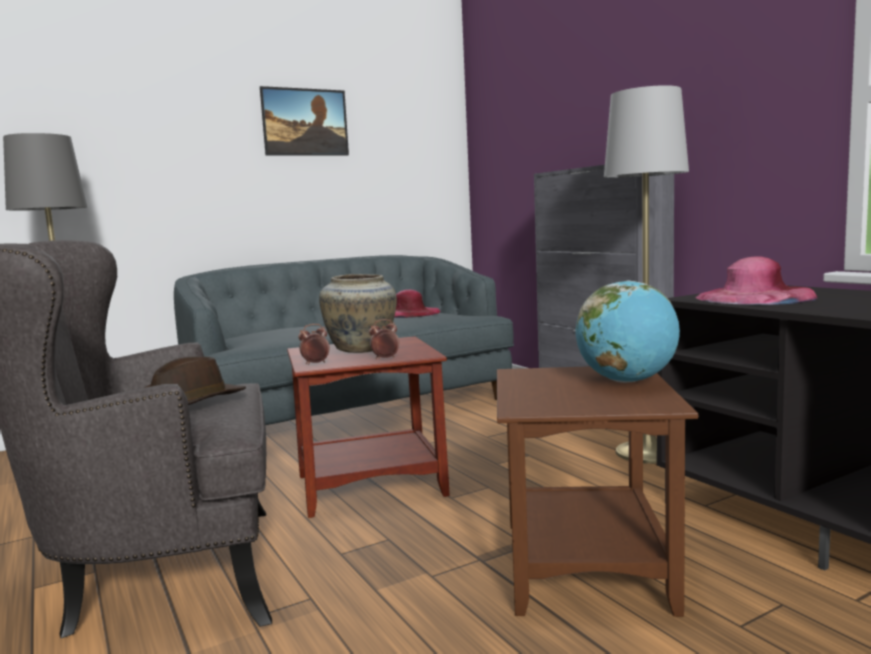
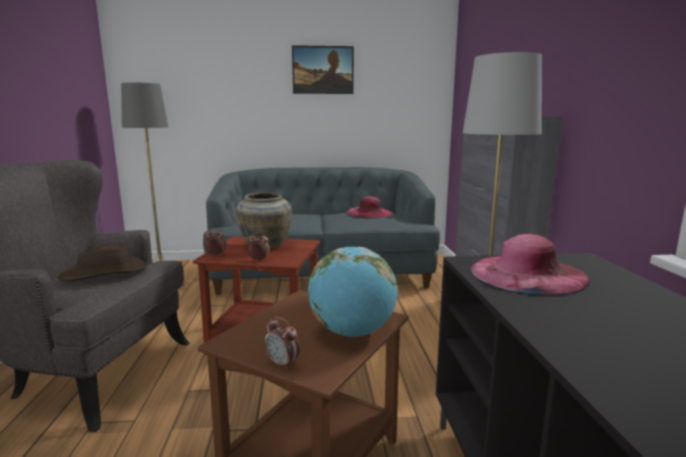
camera: 25 degrees right, 5 degrees up
(614, 407) = (282, 363): none -> alarm clock

